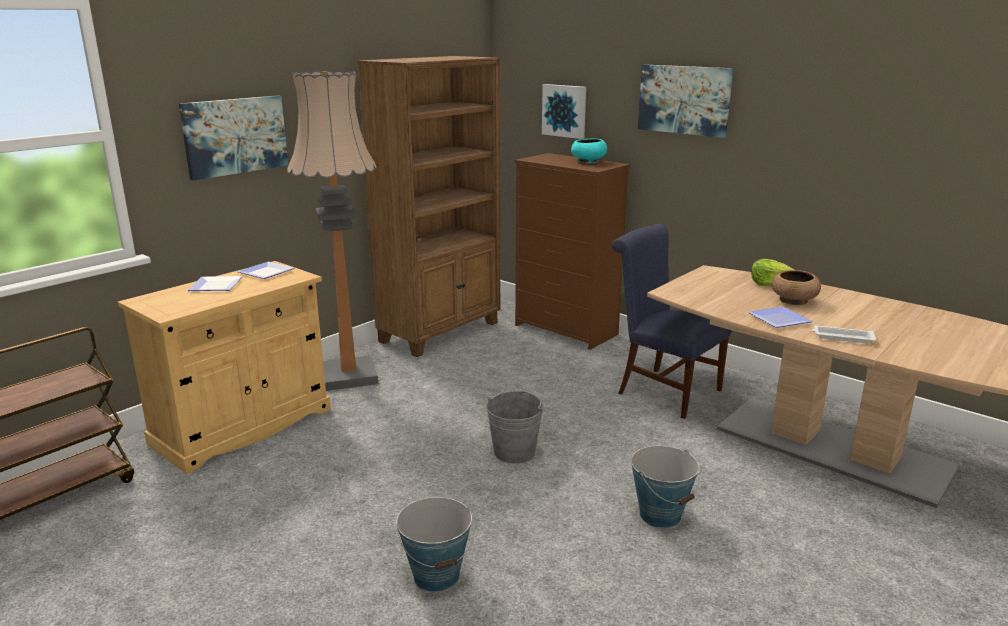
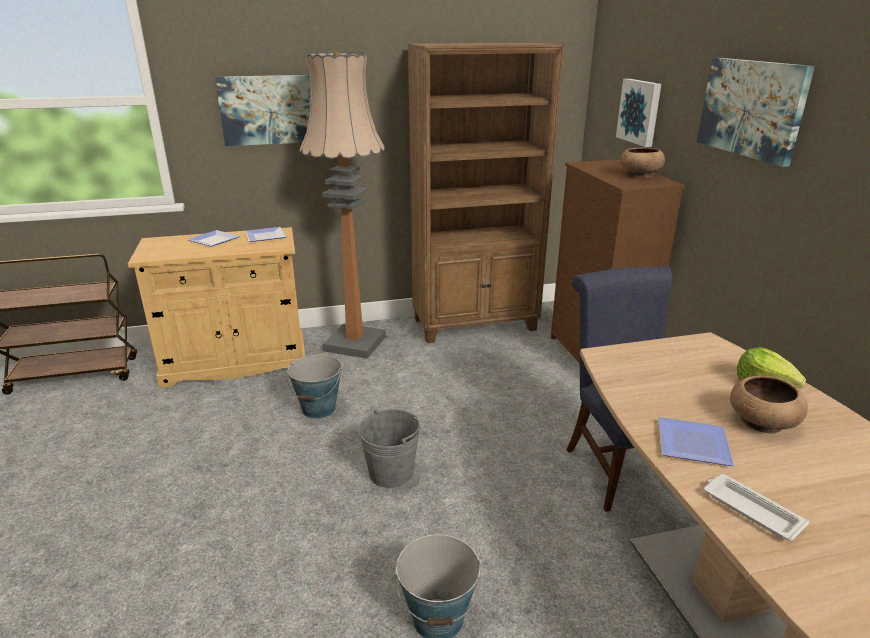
camera: 35 degrees right, 5 degrees up
(437, 576) = (183, 568): bucket -> bucket (319, 409)
(588, 162) = (639, 175): turquoise bowl -> brown bowl

